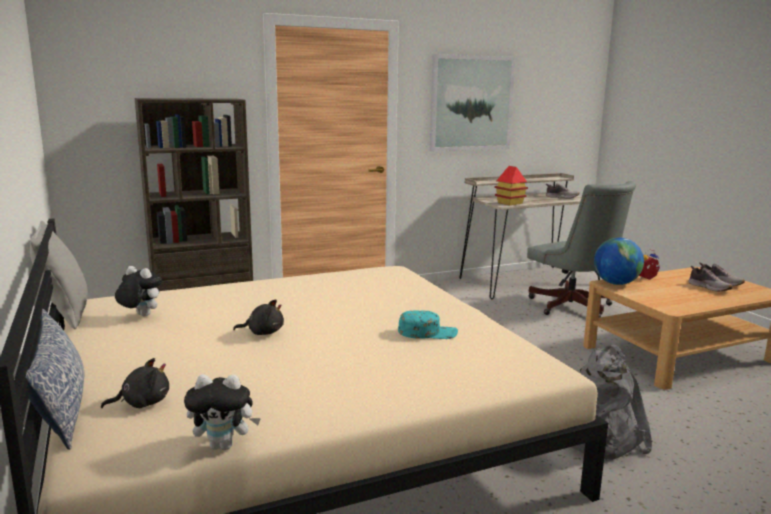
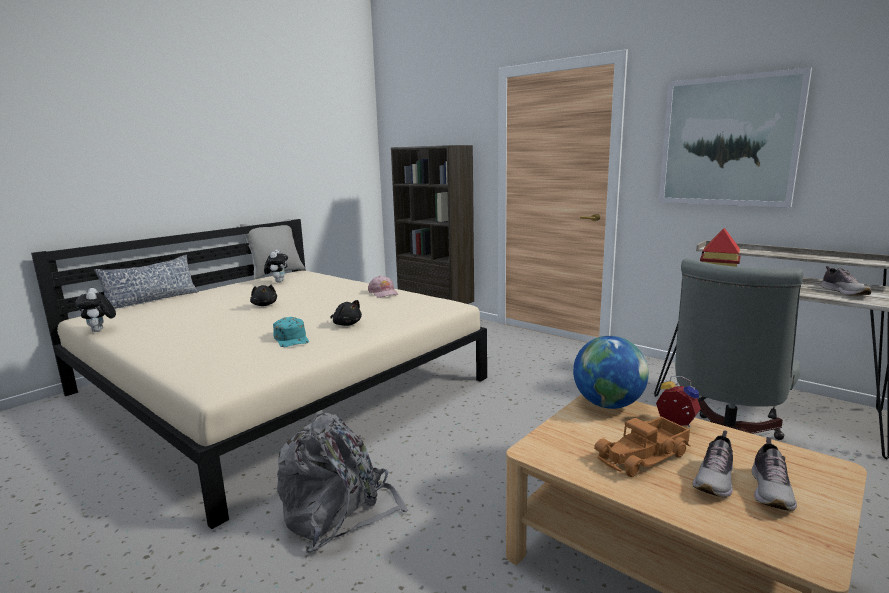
camera: 65 degrees right, 0 degrees up
(142, 403) = (154, 308): black plush toy -> black plush toy (346, 324)
(305, 281) = (383, 293): none -> pink cap
(683, 292) = (644, 456): none -> toy truck

